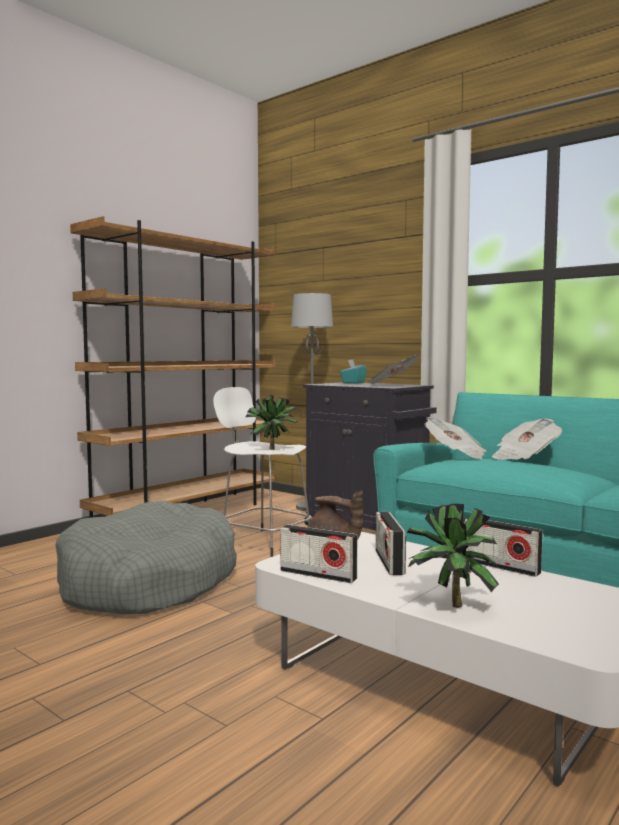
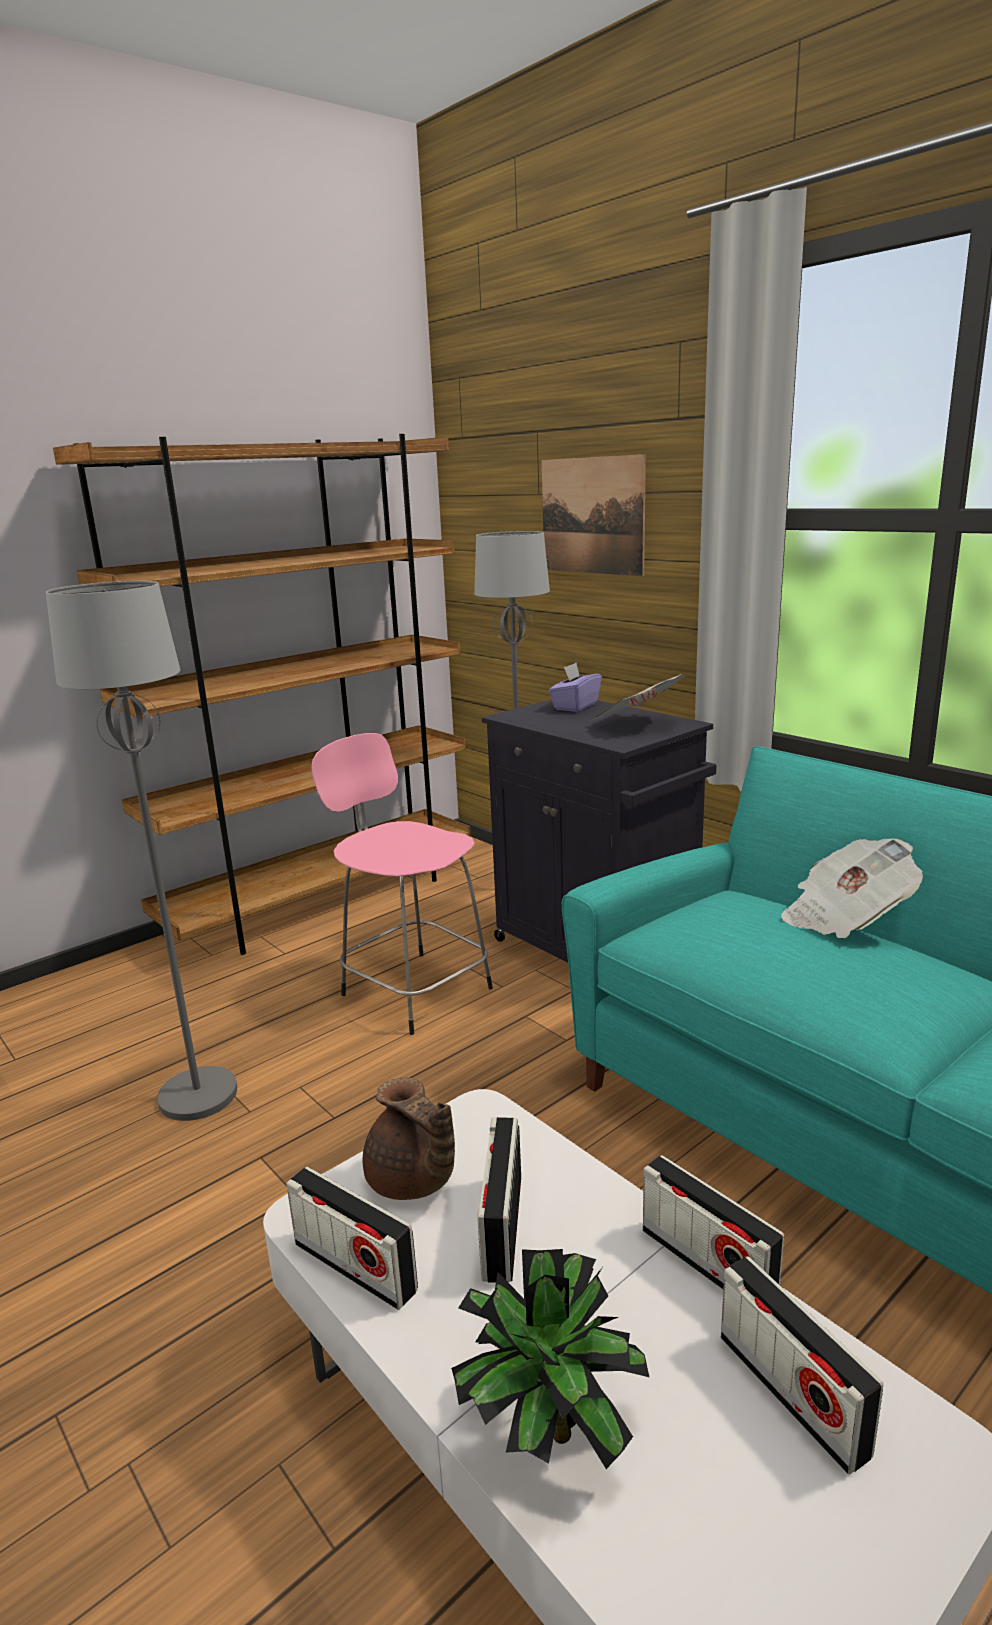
camera: 10 degrees right, 15 degrees up
(148, 582) = (198, 1095): grey dog bed -> grey floor lamp
(263, 542) = (413, 989): white stool -> pink stool
(273, 450) = (412, 856): potted plant -> none
(353, 383) = (575, 706): turquoise tissue box -> purple tissue box
(356, 288) = (592, 516): none -> picture
(455, 455) = (717, 901): newspaper -> none
(560, 592) = (792, 1394): none -> radio

